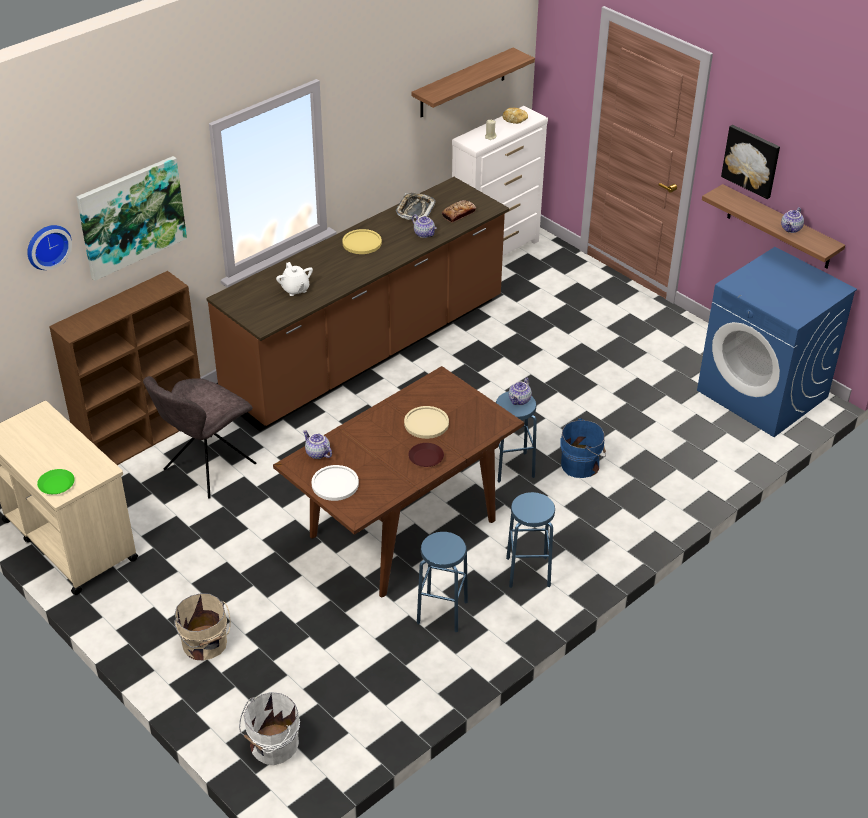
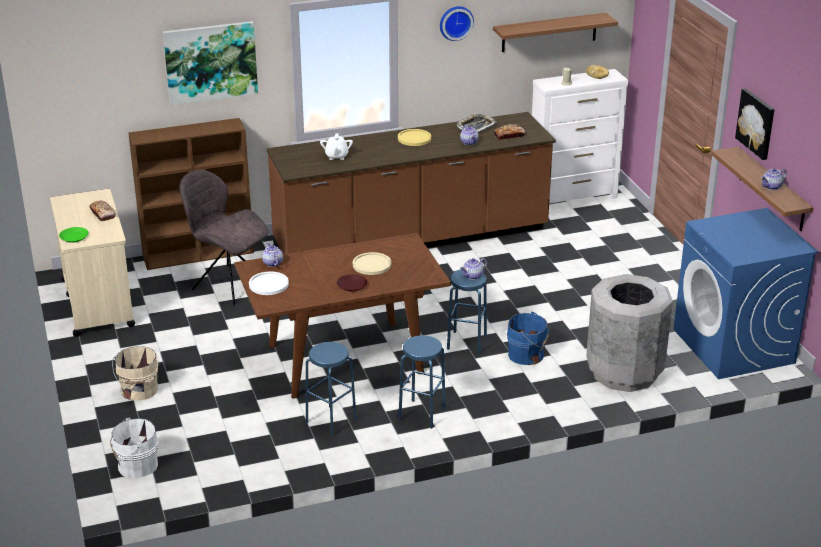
camera: 25 degrees right, 10 degrees down
(47, 245) = (134, 65): wall clock -> wall clock (455, 22)
(66, 440) = (103, 214): none -> bread
(207, 468) = (228, 285): grey chair -> grey chair turned 60 degrees clockwise
(686, 457) = (624, 373): none -> grey trash can

